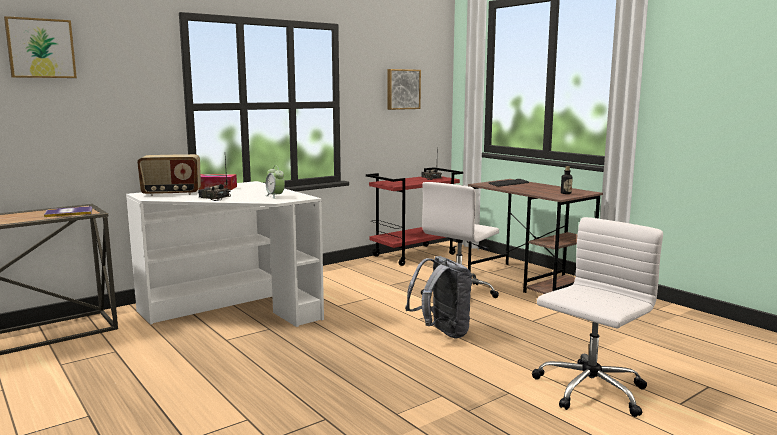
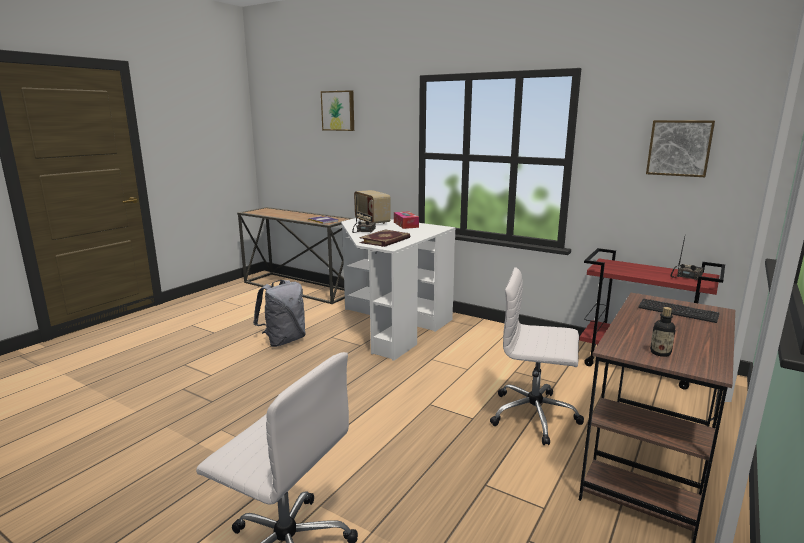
camera: 70 degrees right, 5 degrees up
(275, 196) = (385, 240): alarm clock -> book
(441, 333) = (400, 423): grey backpack -> grey backpack (283, 341)

